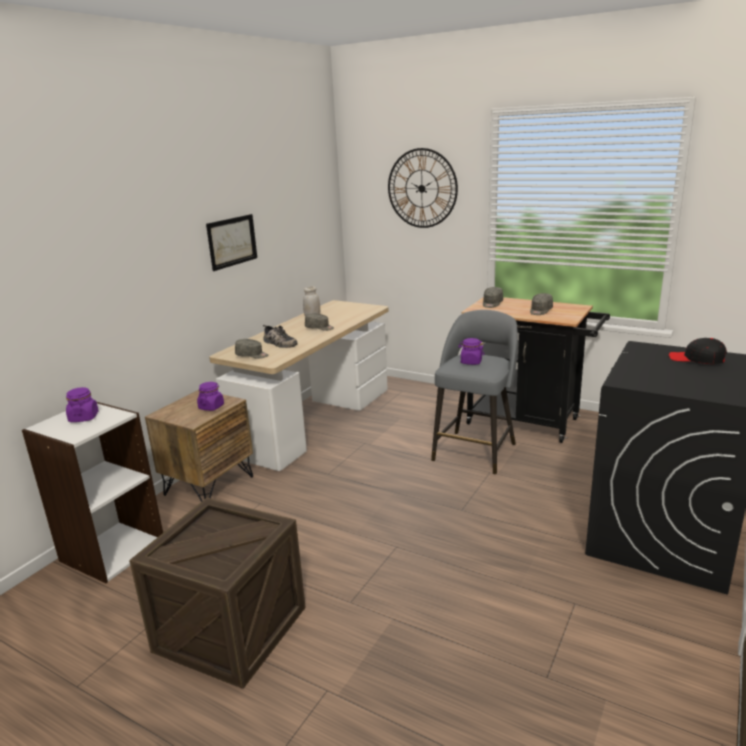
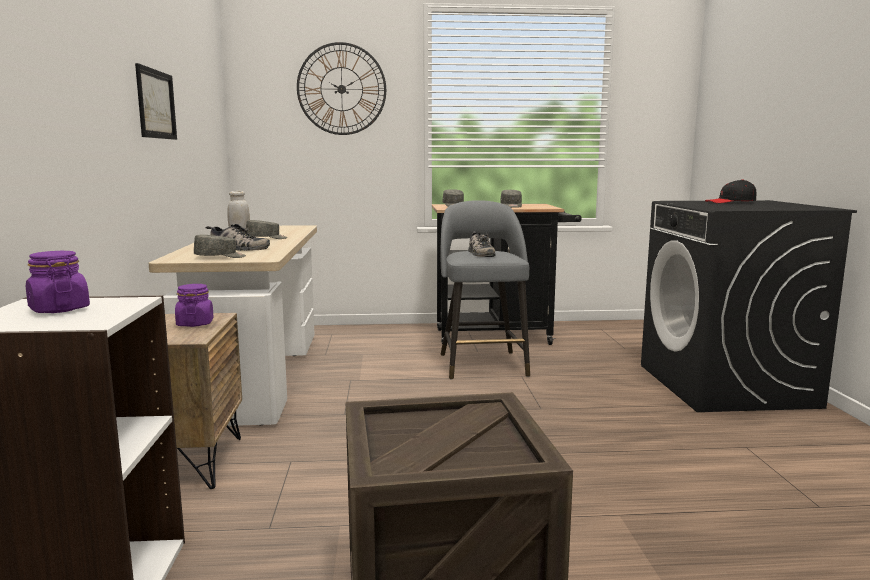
camera: 35 degrees left, 10 degrees down
(471, 362) = (479, 253): purple jar -> shoe

